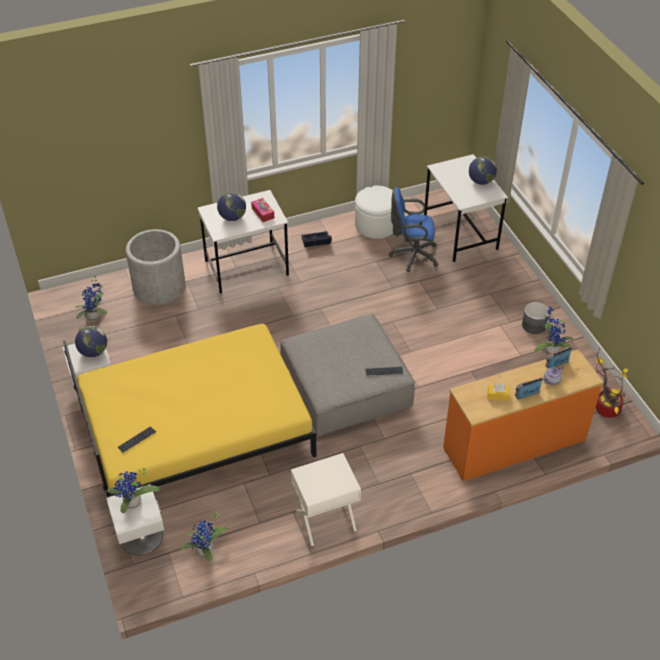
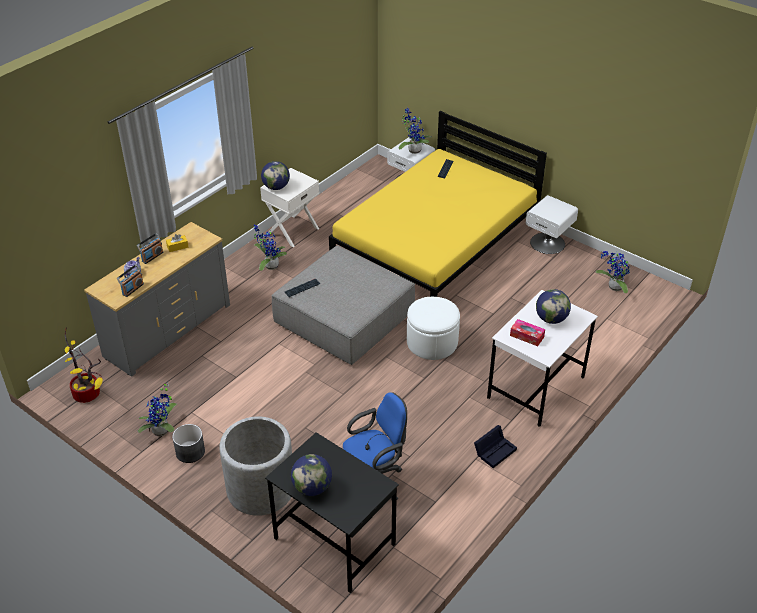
camera: 150 degrees right, 5 degrees down
(93, 352) = (549, 212): globe -> globe (276, 187)
(159, 287) = (593, 333): grey planter -> grey planter (260, 489)
(206, 552) = (360, 189): potted plant -> potted plant (270, 265)
(376, 224) = (446, 507): white ottoman -> white ottoman (432, 342)
(460, 234) = (334, 542): white desk -> black desk
(514, 444) = (167, 330): orange dresser -> grey dresser

